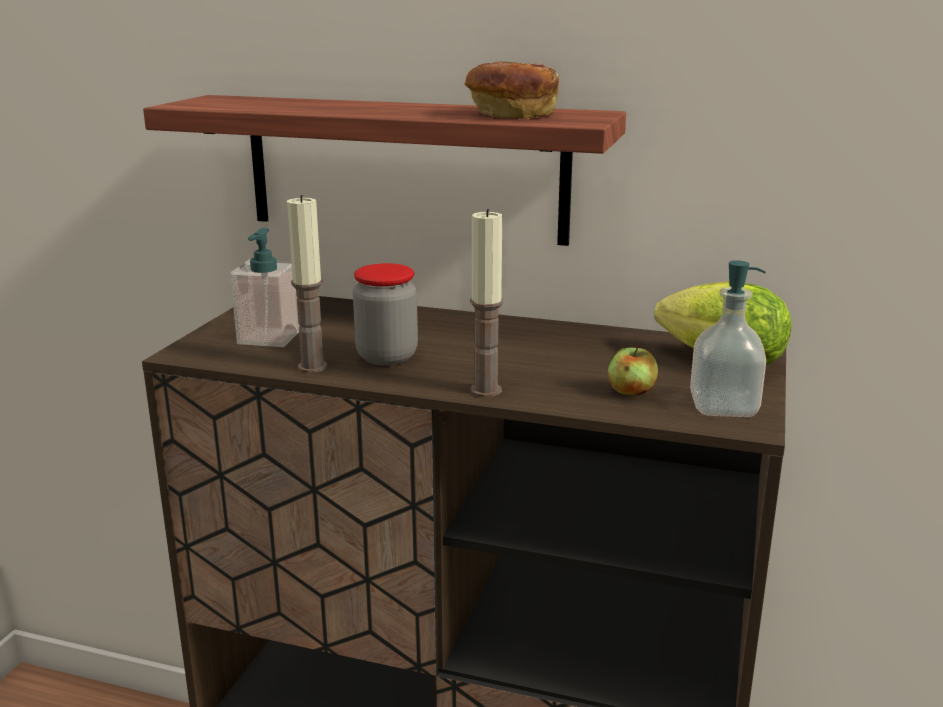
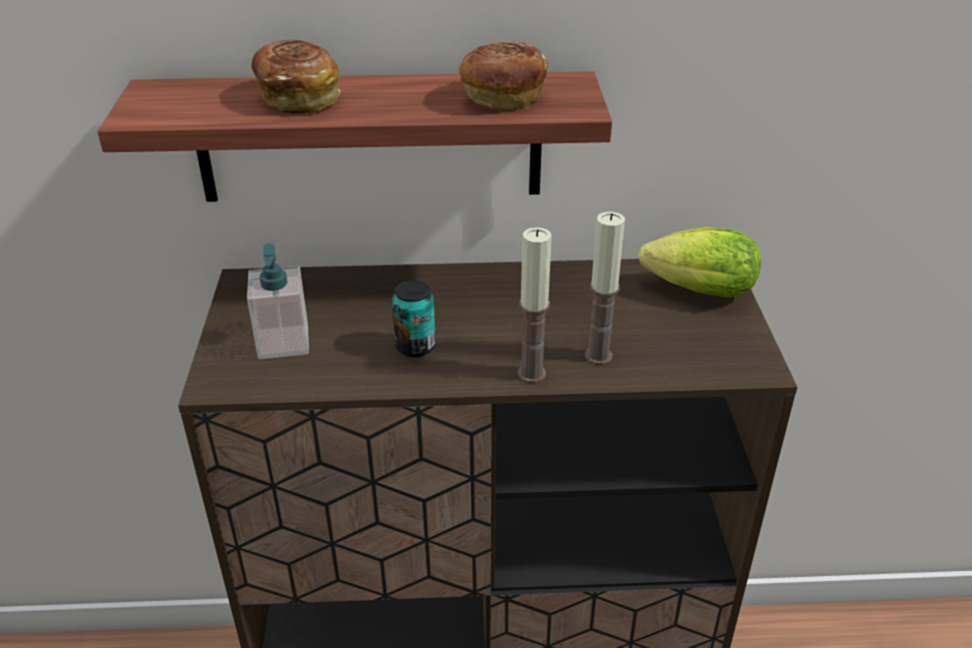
camera: 20 degrees left, 15 degrees up
(312, 367) = (355, 376): candle -> candle (598, 356)
(327, 105) = (298, 97): none -> bread
(387, 356) = (415, 346): jar -> can
(631, 392) = (650, 348): apple -> none
(723, 407) = (730, 350): soap dispenser -> none

